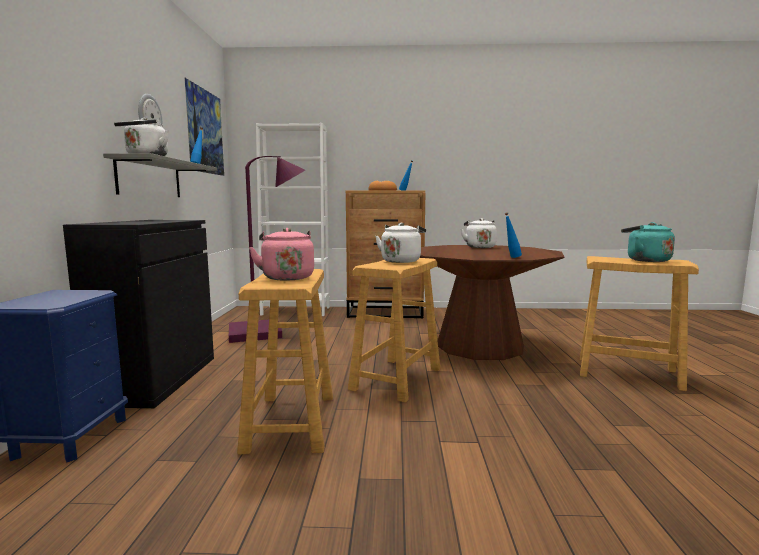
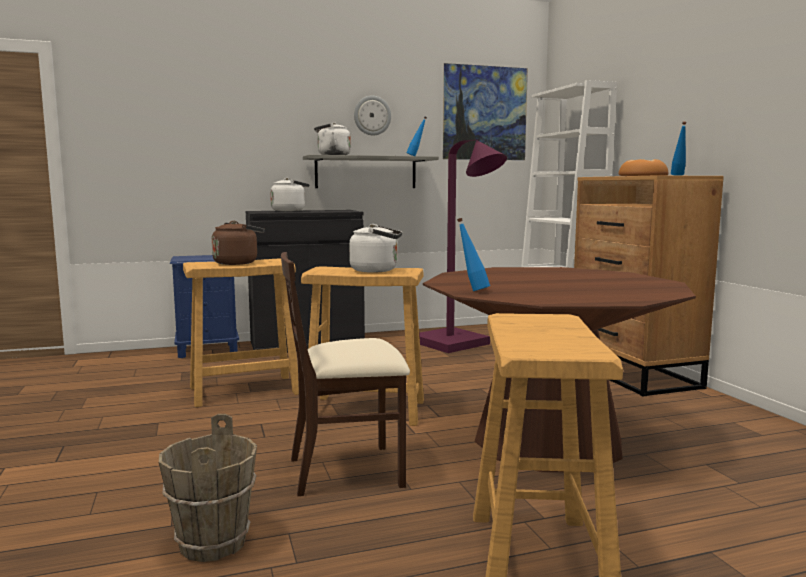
camera: 70 degrees right, 0 degrees up
(287, 277) = (238, 263): pink kettle -> brown kettle
(479, 247) = (617, 280): white kettle -> white kettle (290, 211)
(514, 398) = (347, 470): none -> beige chair
(638, 452) = (212, 543): none -> brown bucket
(645, 260) = (546, 336): turquoise kettle -> none

